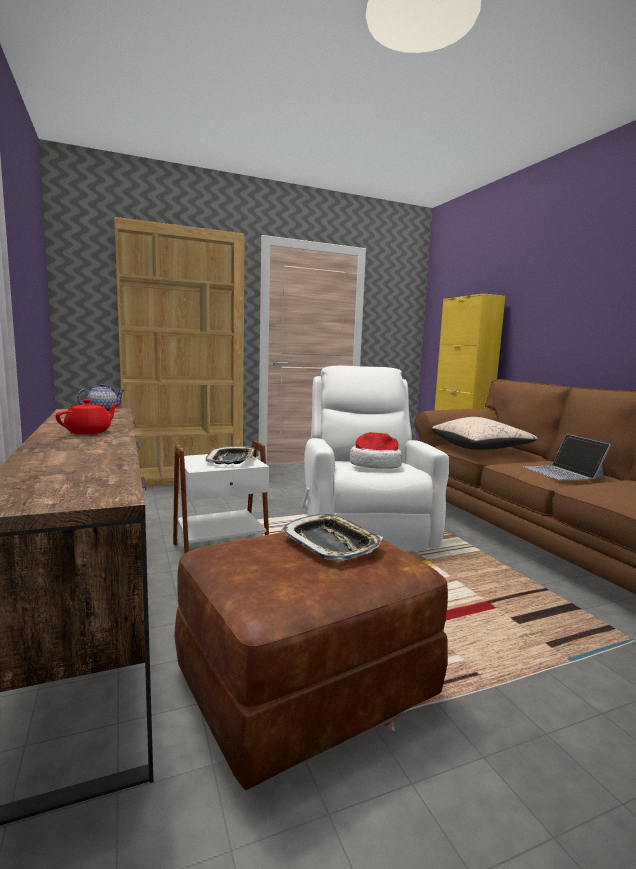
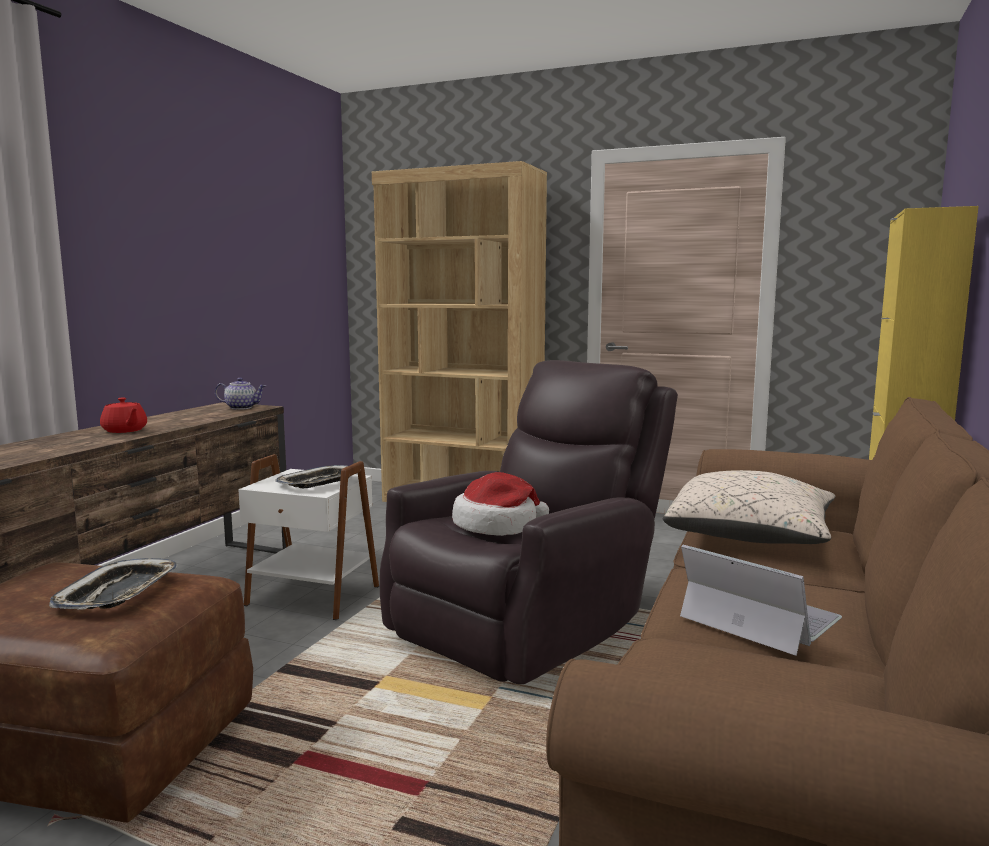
camera: 45 degrees right, 0 degrees up
(89, 432) = (125, 431): red teapot -> red teapot turned 60 degrees clockwise
(364, 525) = (530, 622): white armchair -> brown armchair
(563, 472) = (758, 617): laptop -> laptop turned 105 degrees clockwise

